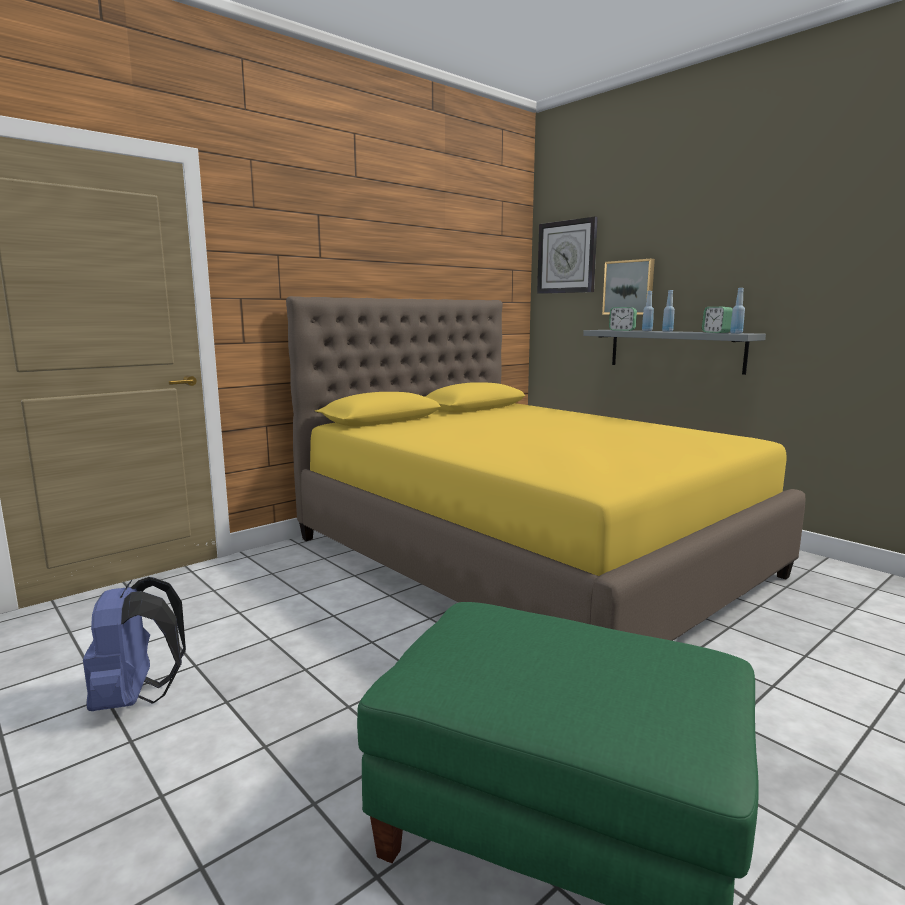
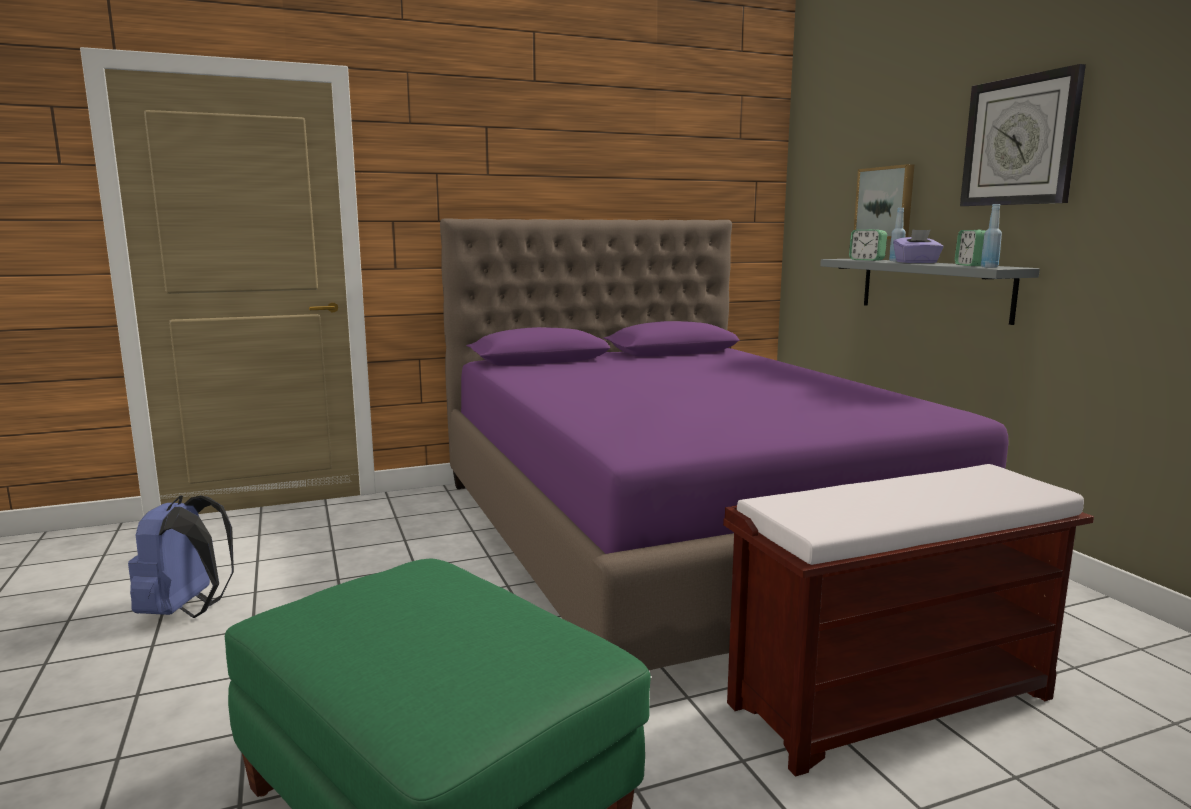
camera: 20 degrees right, 0 degrees up
(527, 556) = (680, 536): yellow bed -> purple bed
(567, 257) = (821, 163): wall clock -> wall clock (1020, 141)
(667, 331) = (916, 262): blue bottle -> purple tissue box
(780, 653) = (892, 699): none -> brown bench

